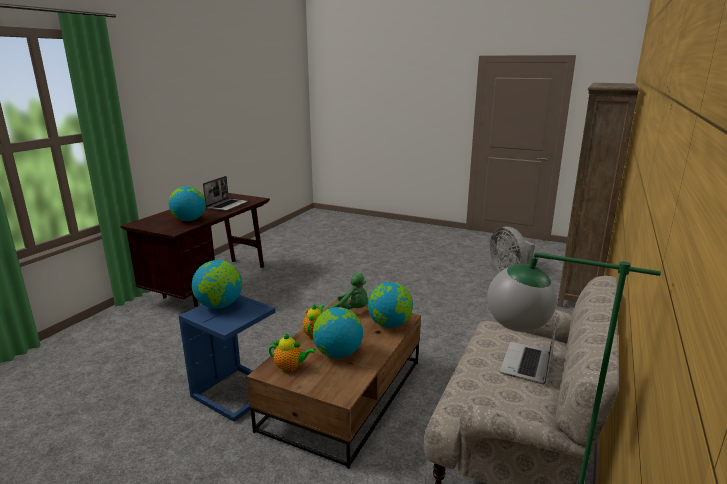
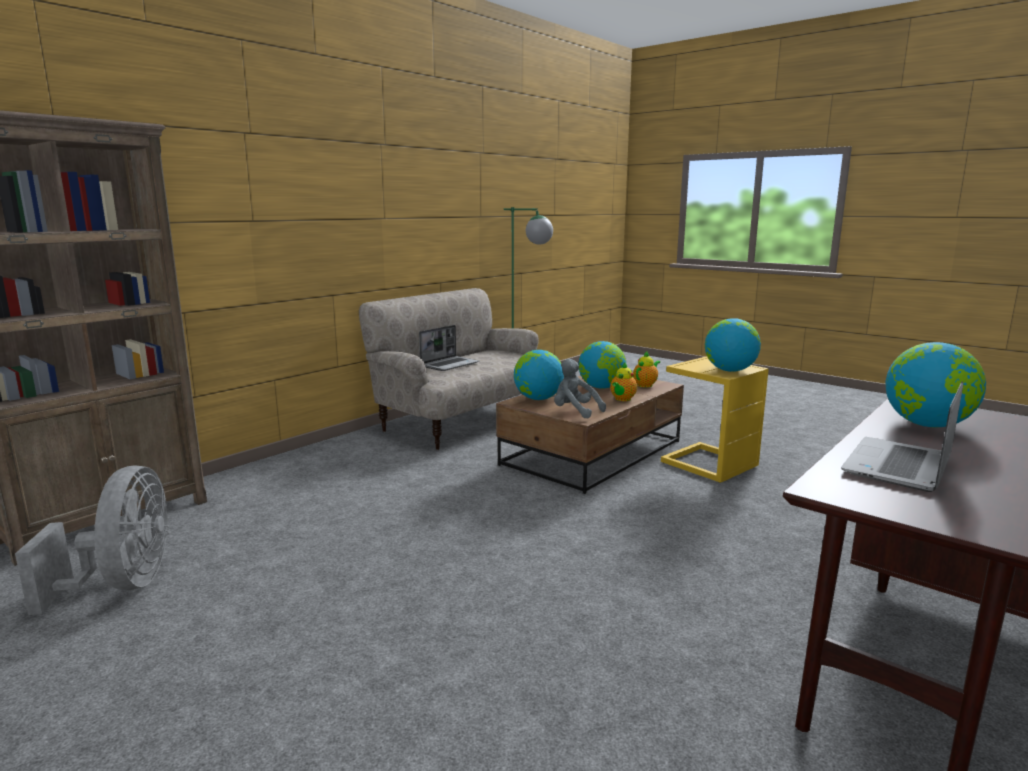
camera: 165 degrees left, 5 degrees down
(236, 394) = (708, 464): blue side table -> yellow side table
(290, 367) = (645, 385): teapot -> teapot turned 105 degrees clockwise
(352, 310) = (575, 412): green plush toy -> grey plush toy

